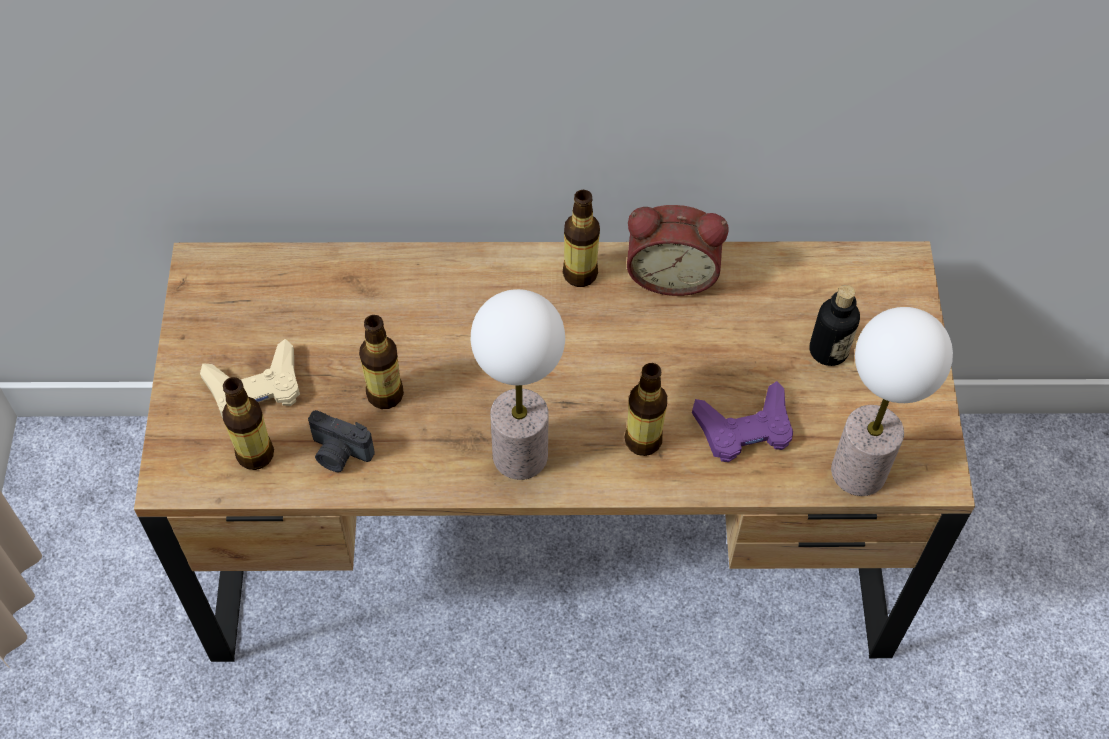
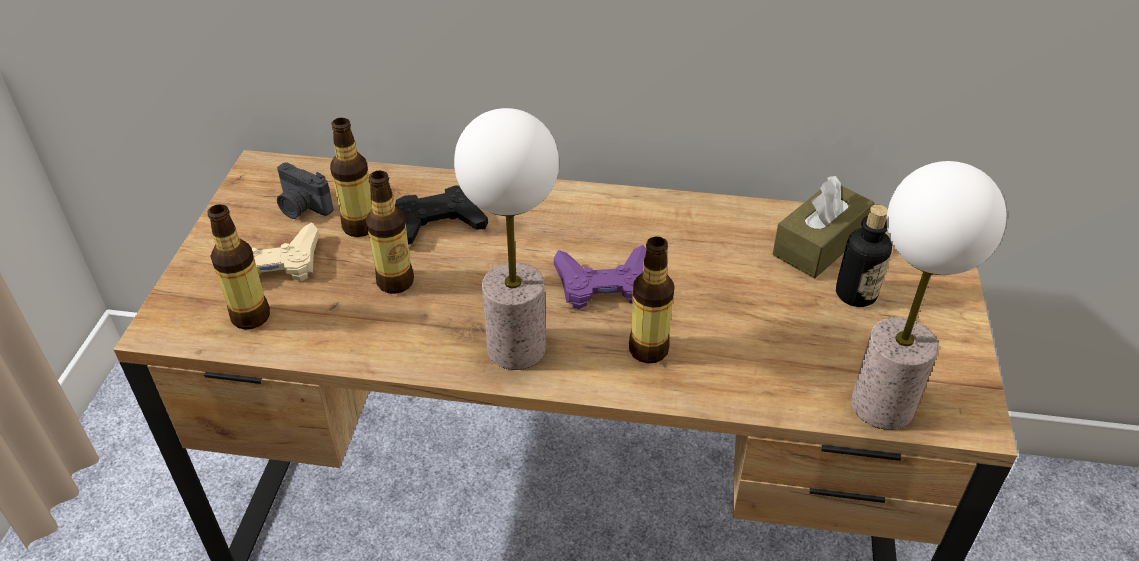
camera: 10 degrees right, 15 degrees down
(339, 453) = (333, 325): camera -> camera (302, 208)
(409, 315) = (438, 223): none -> black game controller
(580, 273) = (611, 207): bottle -> bottle (360, 226)
(671, 273) = (701, 216): alarm clock -> none
(744, 428) = (759, 351): purple game controller -> purple game controller (604, 284)
(790, 294) = (819, 244): none -> brown tissue box

